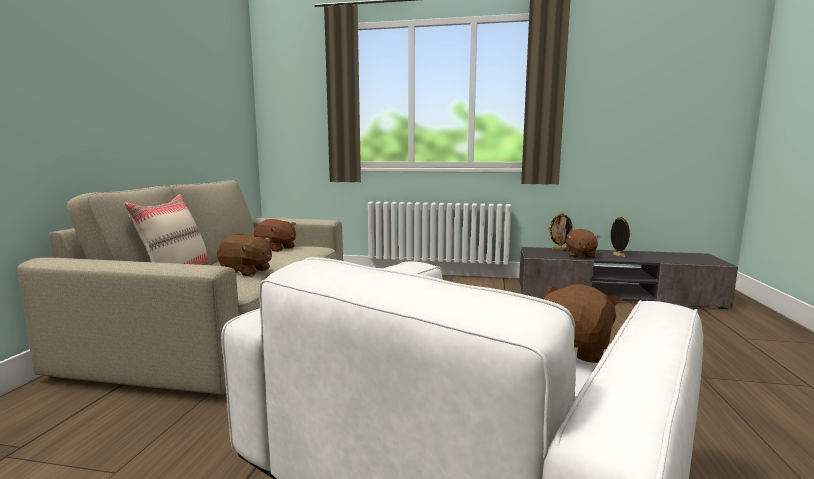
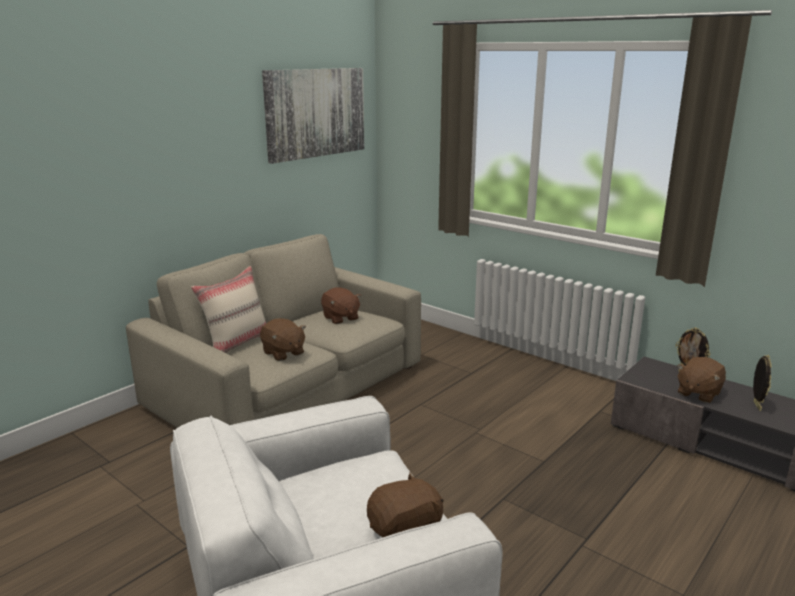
camera: 30 degrees right, 10 degrees up
(211, 72) = (316, 113): none -> picture

